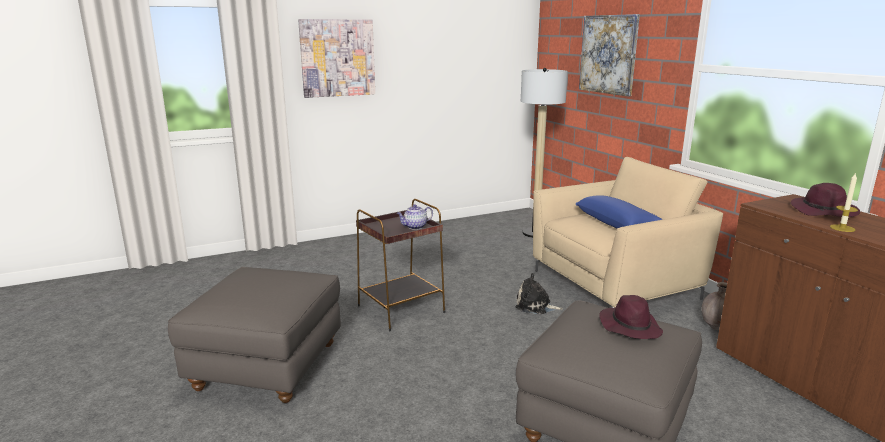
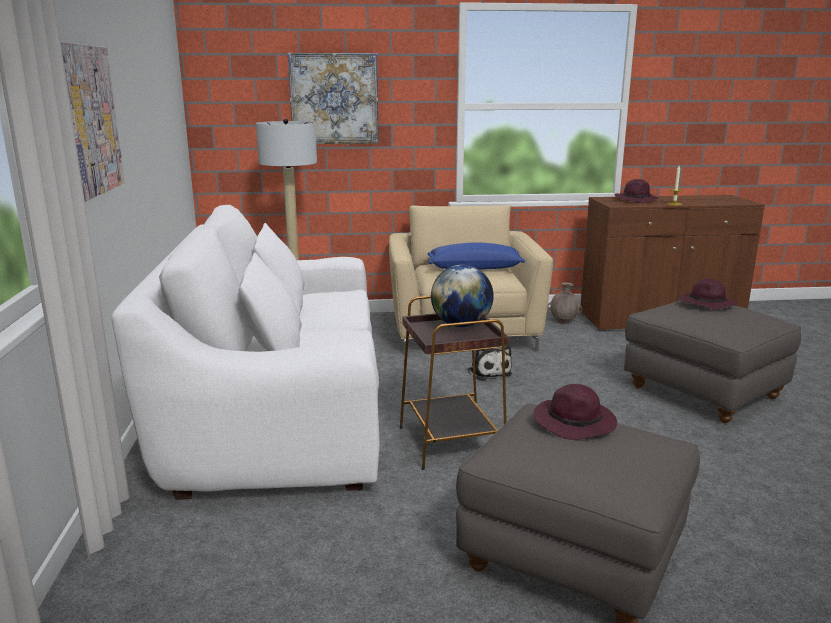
camera: 70 degrees left, 0 degrees up
(282, 281) = (575, 423): none -> purple hat
(405, 255) = (279, 414): none -> white sofa
(415, 227) = (461, 325): teapot -> globe
(535, 306) = (488, 372): plush toy -> plush toy turned 60 degrees counterclockwise

